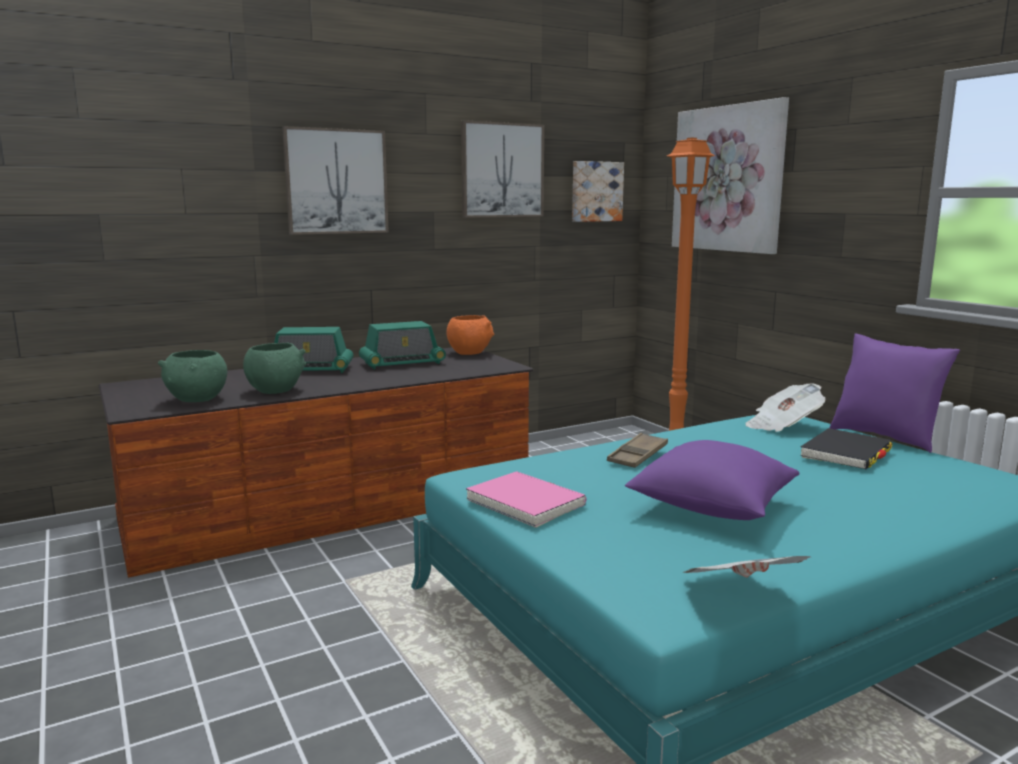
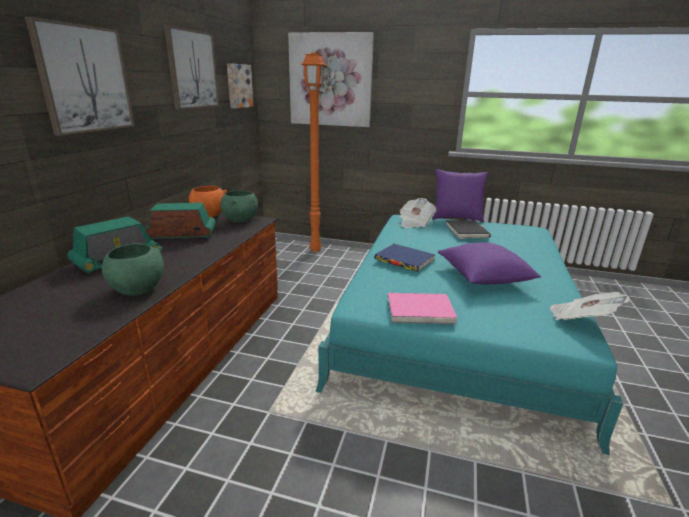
camera: 45 degrees left, 10 degrees up
(197, 400) = (80, 324): green bowl -> green bowl (241, 220)
(402, 363) = (182, 234): radio -> radio turned 120 degrees counterclockwise
(637, 456) = (404, 260): brown tray -> blue book

